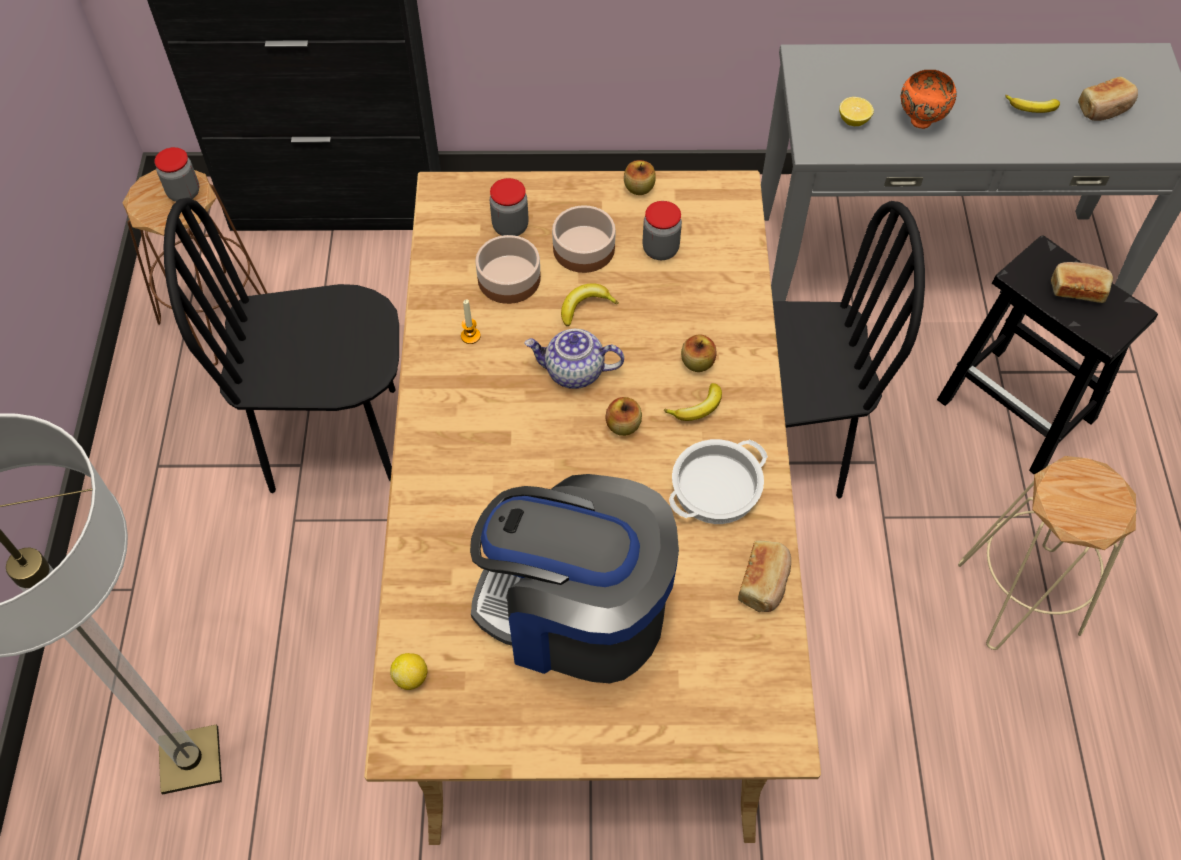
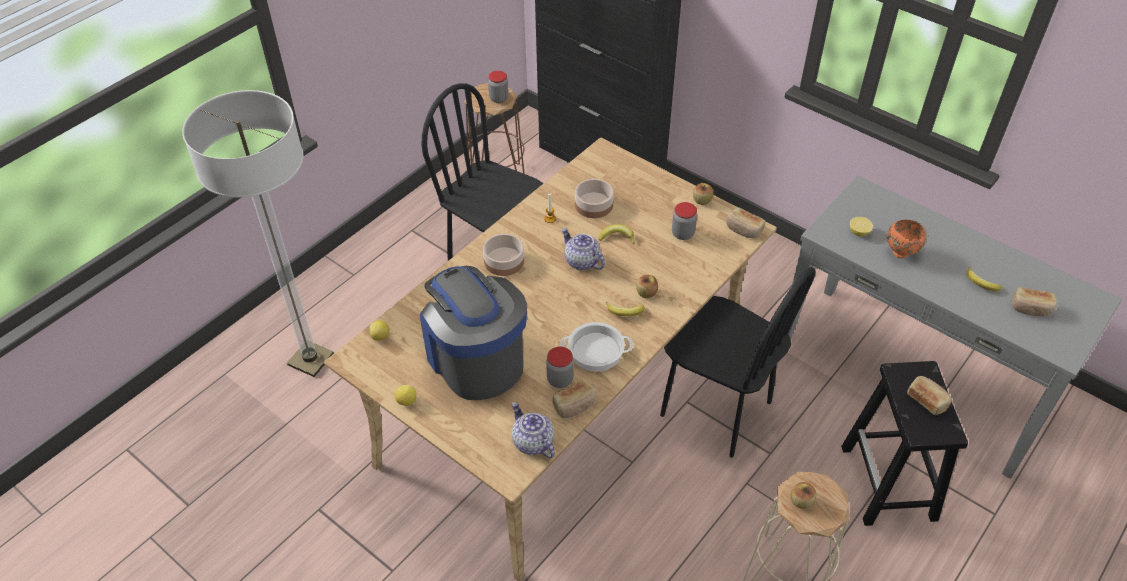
camera: 40 degrees right, 10 degrees down
(510, 227) = (618, 183): jar -> jar (560, 379)
(547, 746) = (406, 401): none -> lemon
(583, 249) = (643, 212): bowl -> bowl (503, 261)
(623, 425) = (580, 297): apple -> apple (801, 501)
(726, 197) = (744, 229): none -> bread
(765, 674) = (532, 442): none -> teapot

